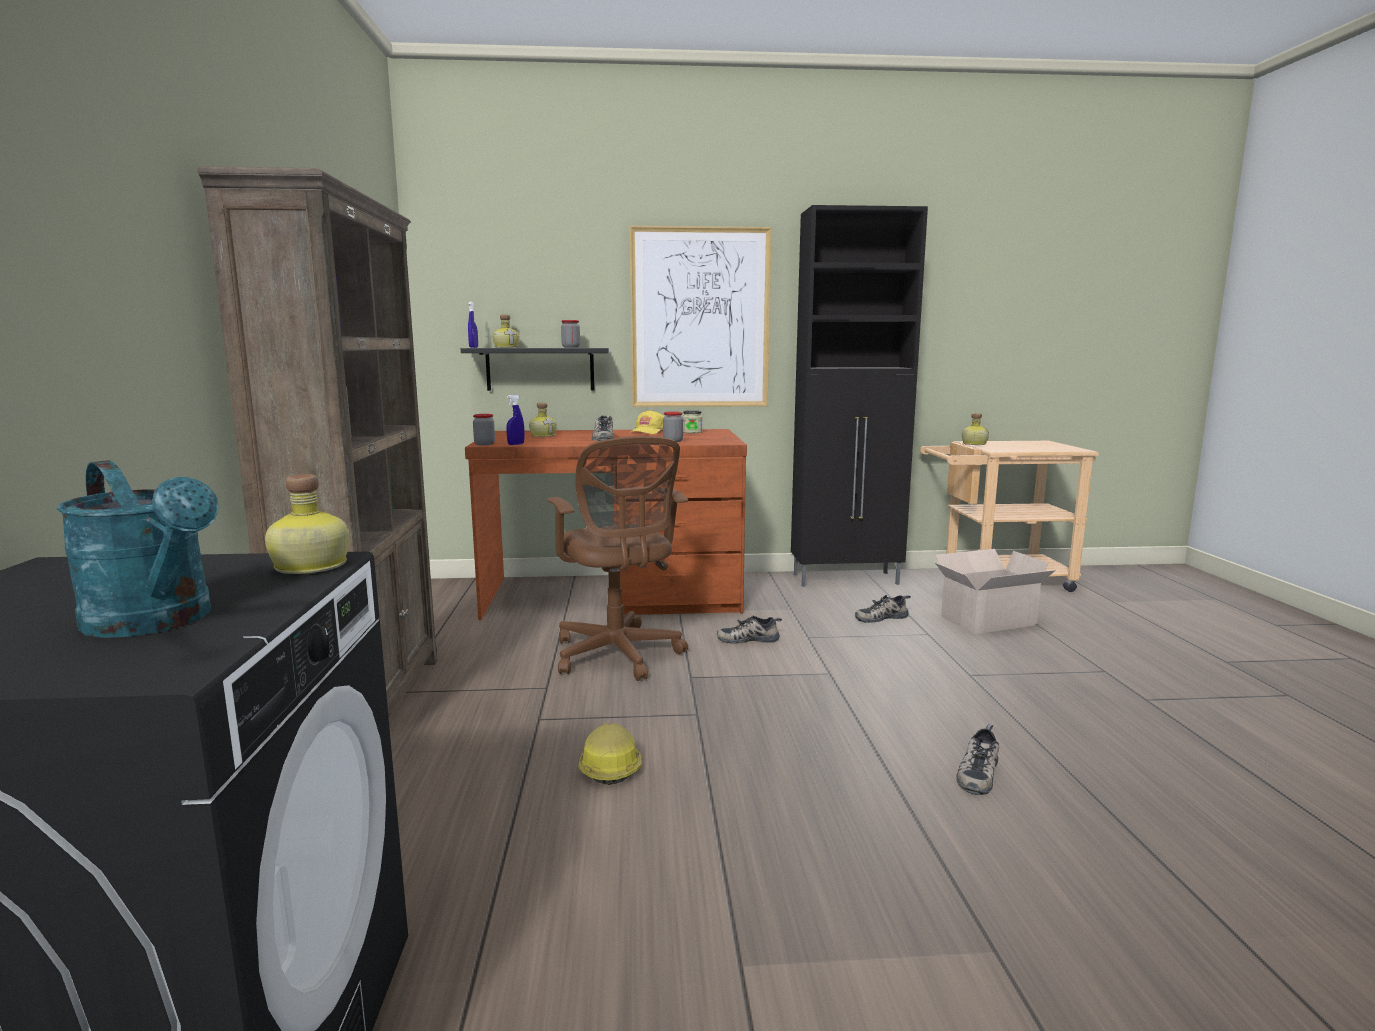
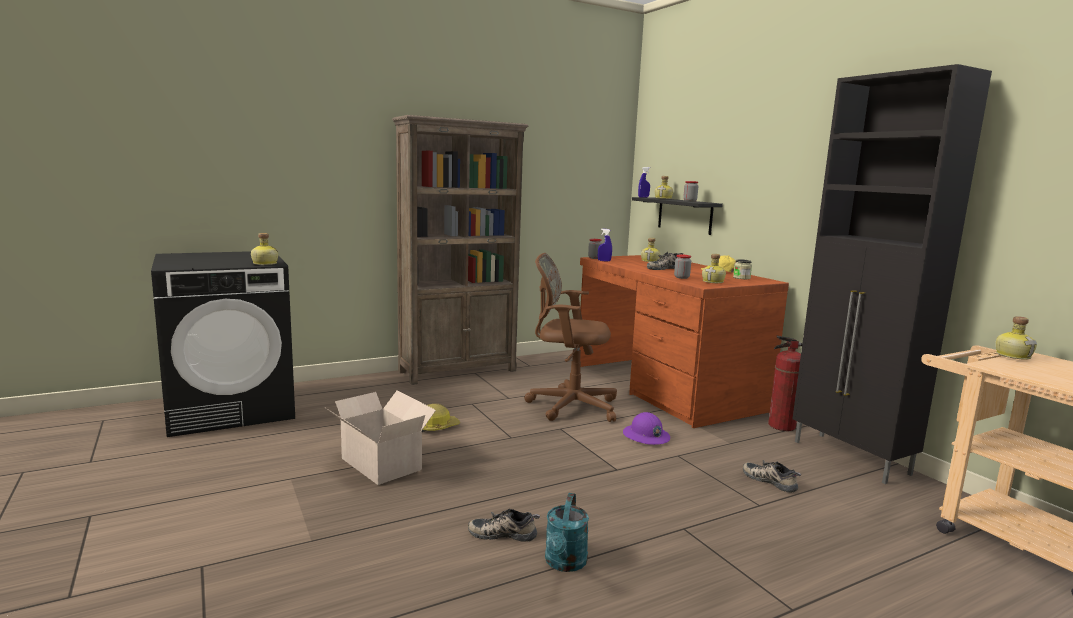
camera: 65 degrees right, 0 degrees up
(158, 622) = (205, 263): turquoise watering can -> turquoise watering can (564, 564)
(618, 656) = (569, 405): brown office chair -> brown office chair turned 60 degrees clockwise
(700, 318) = (783, 183): picture -> none
(709, 438) = (713, 282): none -> bottle
(748, 638) = (646, 436): shoe -> purple hard hat
(764, 581) = (781, 426): none -> fire extinguisher
(985, 621) = (846, 535): cardboard box -> cardboard box (380, 463)

